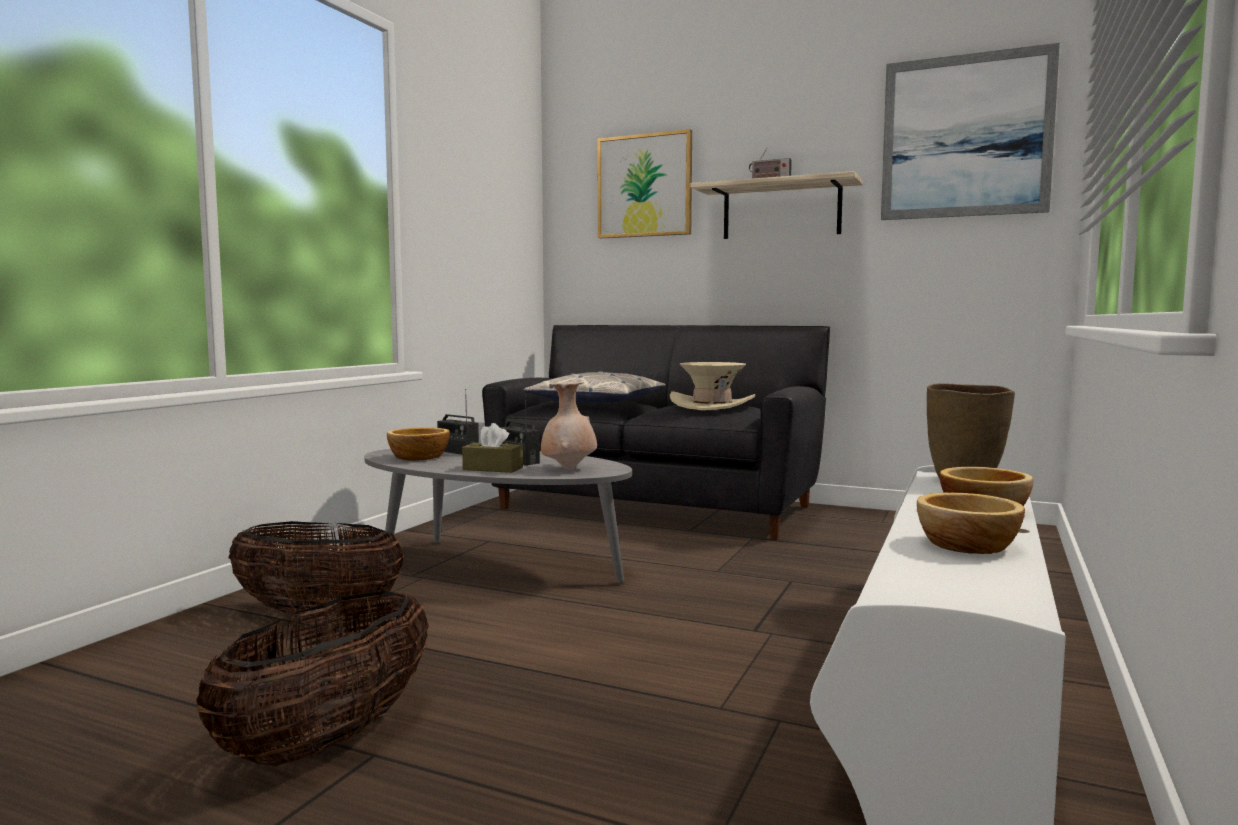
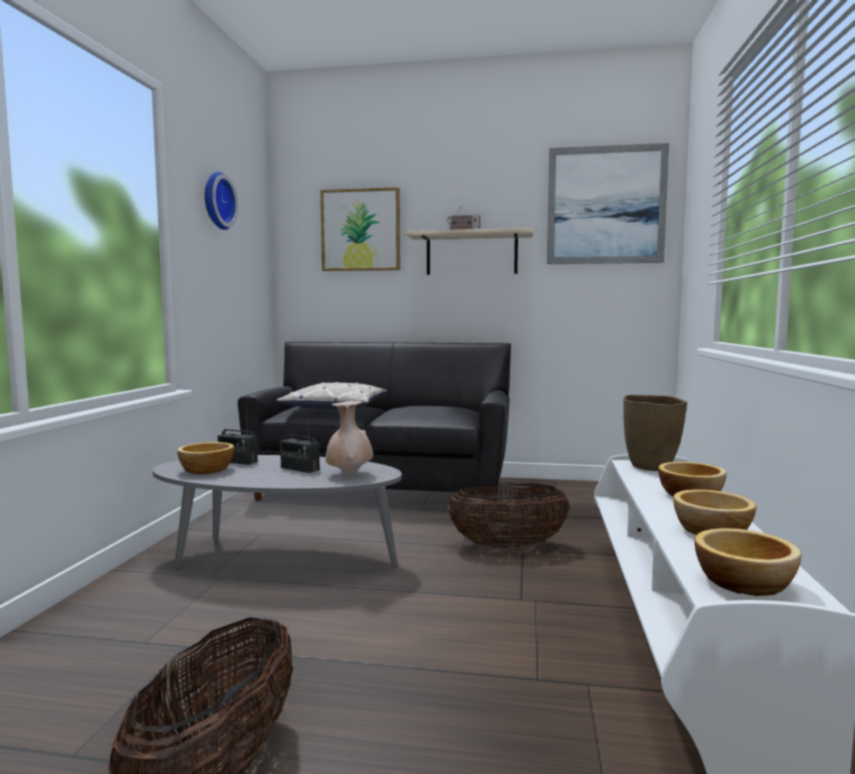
camera: 15 degrees left, 0 degrees up
(318, 614) = (138, 628): basket -> basket (508, 546)
(464, 156) = (216, 201): none -> wall clock
(493, 468) = (284, 479): brown tissue box -> none
(712, 405) = (432, 408): beige hat -> none
(948, 593) = (745, 582): none -> bowl

